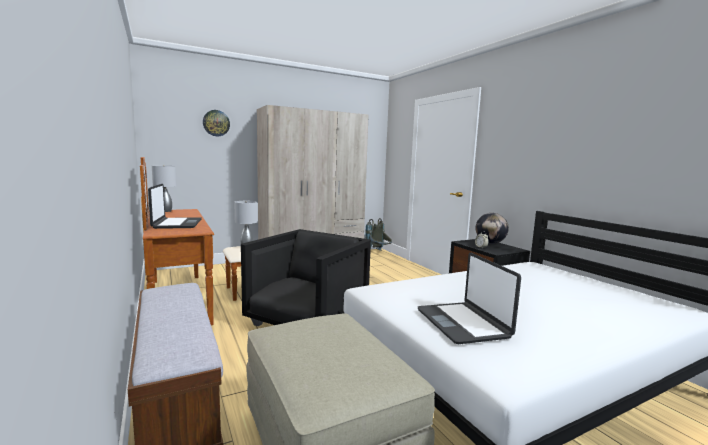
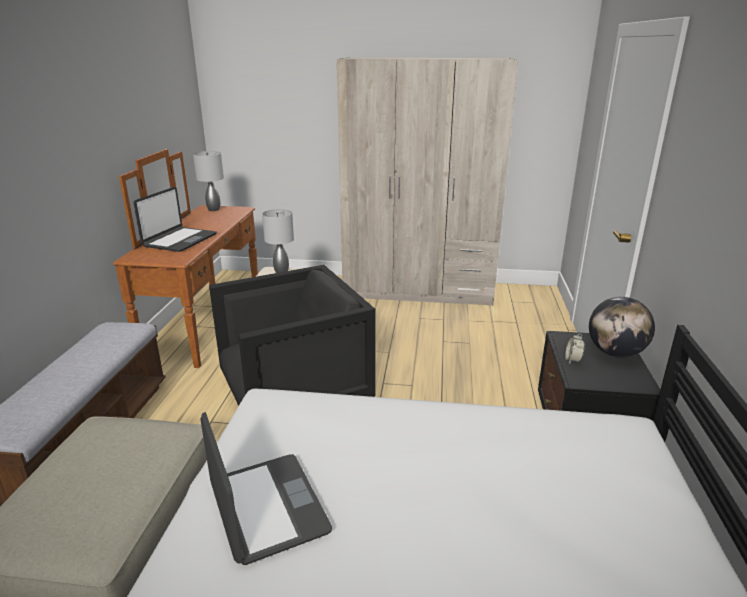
camera: 35 degrees right, 15 degrees up
(216, 123) = (292, 83): wall clock -> none
(379, 253) = (538, 296): grey backpack -> none
(463, 323) = (266, 508): laptop -> laptop turned 135 degrees clockwise

